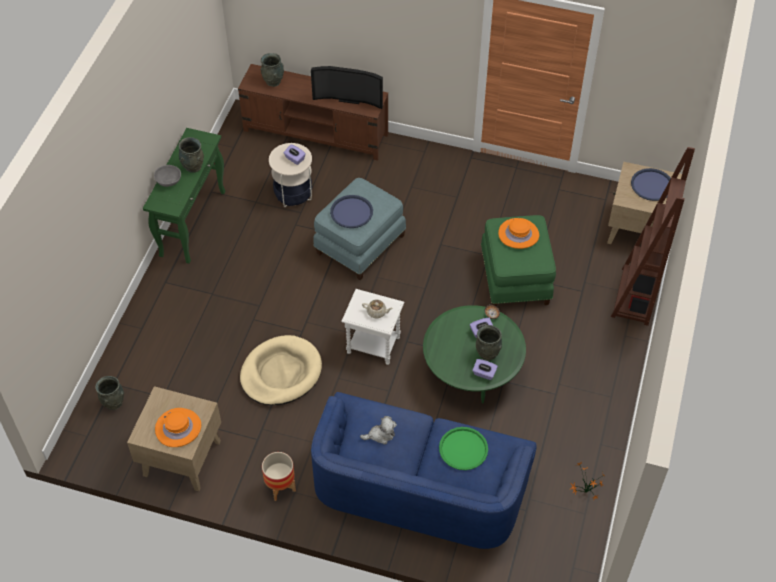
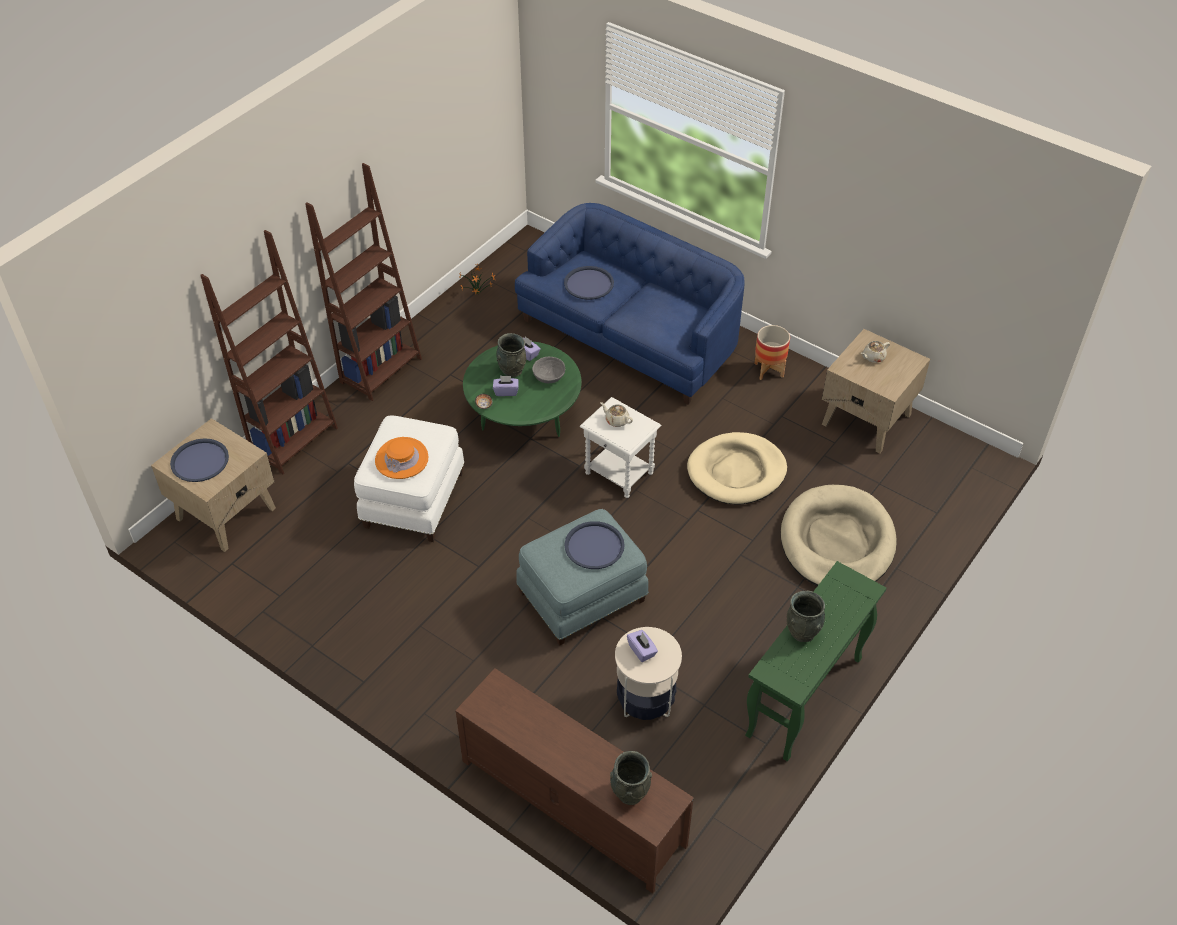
camera: 160 degrees left, 5 degrees down
(114, 402) = (938, 493): grey vase -> none
(168, 181) = (843, 619): grey bowl -> grey bowl (549, 376)
(178, 428) = (873, 357): orange hat -> beige teapot
(189, 336) = (837, 542): none -> beige dog bed
(349, 98) = (520, 717): television -> none
(380, 435) = (663, 313): plush toy -> none
(463, 449) = (588, 284): green tray -> blue tray
(516, 277) = (412, 499): green ottoman -> white ottoman
(615, 379) = (380, 370): none -> brown bookcase

